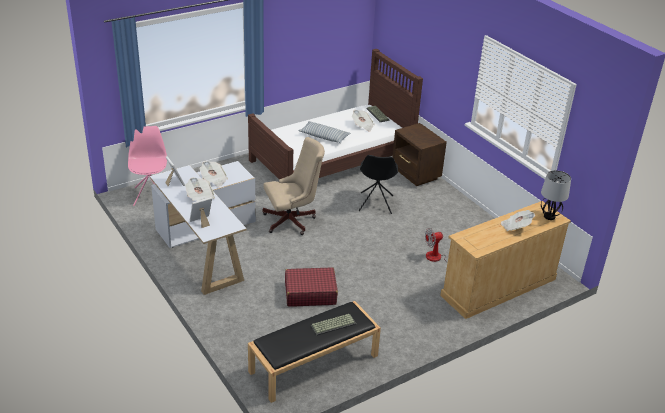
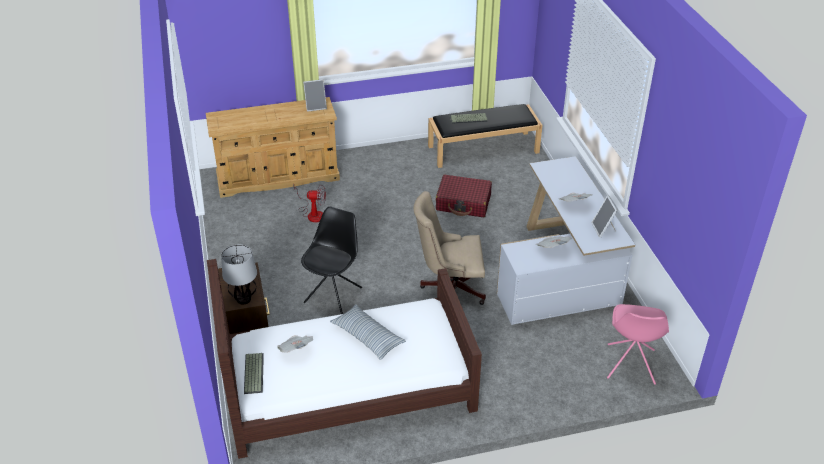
camera: 160 degrees left, 5 degrees up
(201, 222) = (575, 176): picture frame -> picture frame (316, 106)
(515, 227) = (265, 115): newspaper -> none
(549, 217) = (222, 118): table lamp -> table lamp (244, 299)

